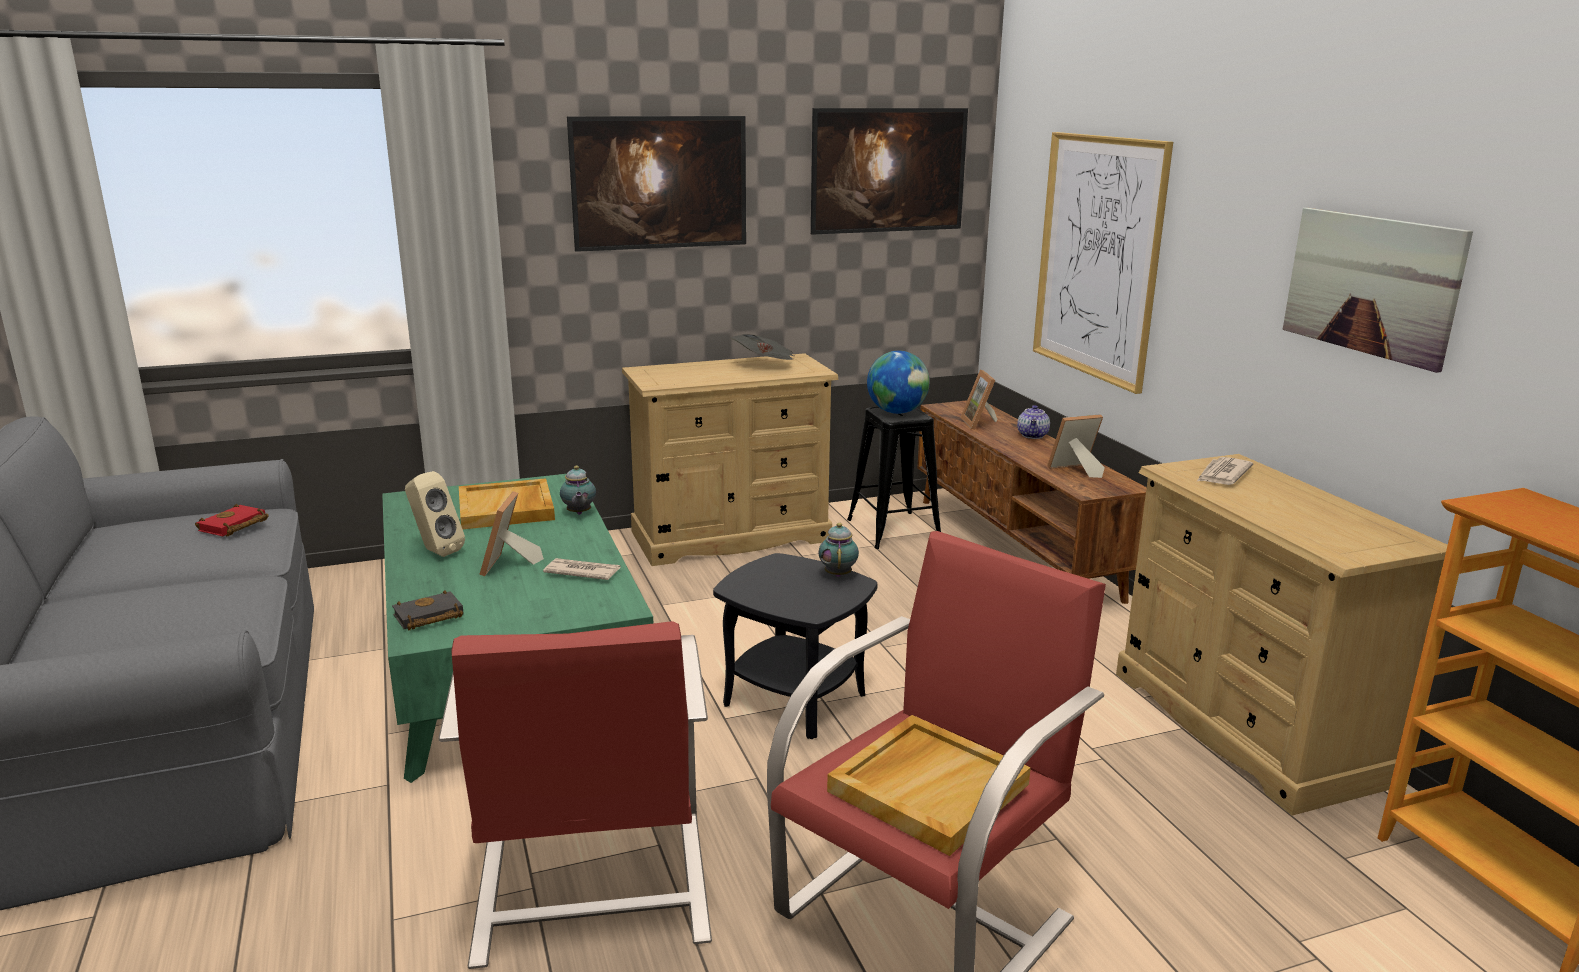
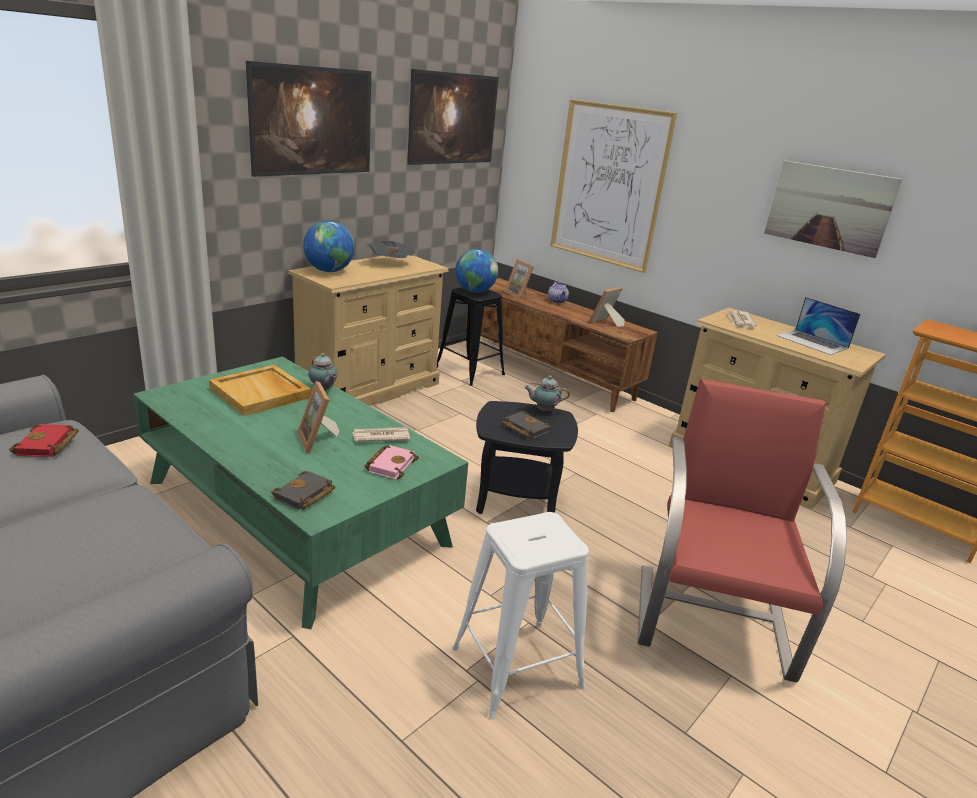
camera: 30 degrees left, 5 degrees up
(435, 551) = (244, 438): beige speaker -> none
(556, 603) = (390, 464): none -> pink book
(592, 889) = (517, 667): red armchair -> white stool
(669, 371) = (329, 271): none -> globe
(781, 591) = (524, 428): none -> black book
(838, 574) = (543, 410): teapot -> teapot turned 60 degrees counterclockwise
(928, 786) = (754, 543): beige tray -> none
(1320, 516) = (812, 342): none -> laptop

